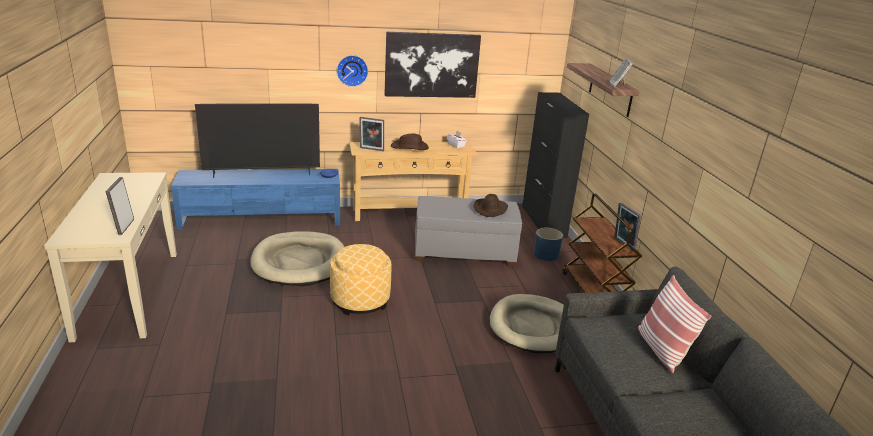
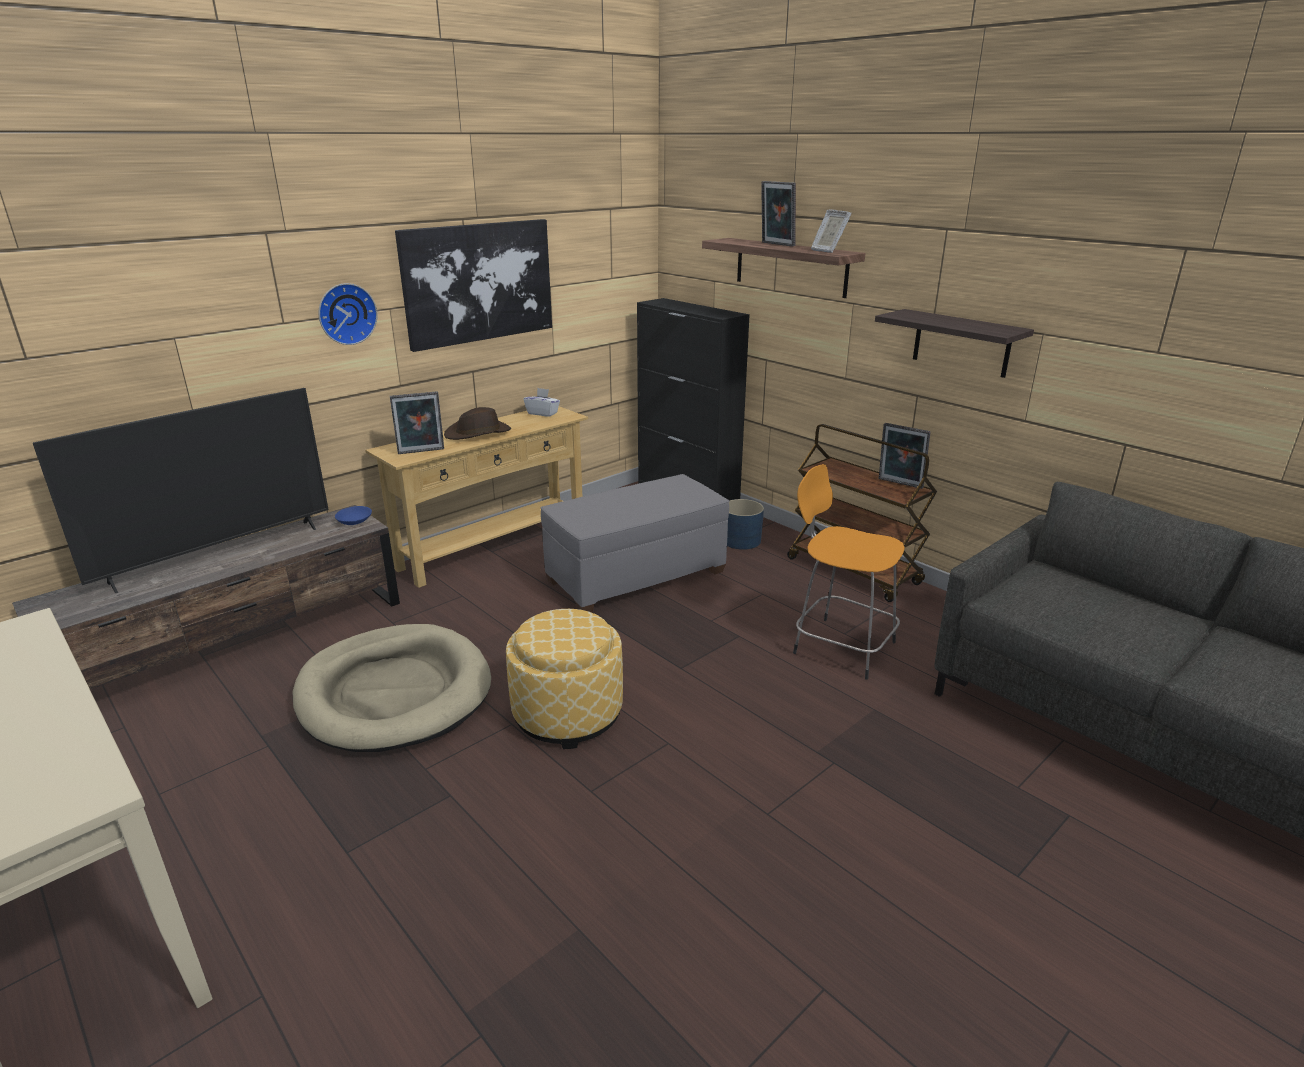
camera: 30 degrees left, 0 degrees up
(124, 227) = (81, 766): picture frame -> picture frame (776, 244)
(262, 218) = (239, 642): blue tv stand -> brown tv stand
(490, 209) = (664, 494): brown hat -> none
(532, 327) = (840, 646): beige dog bed -> orange stool
(661, 350) = (1121, 600): pillow -> none
(668, 162) = (961, 343): none -> shelf

